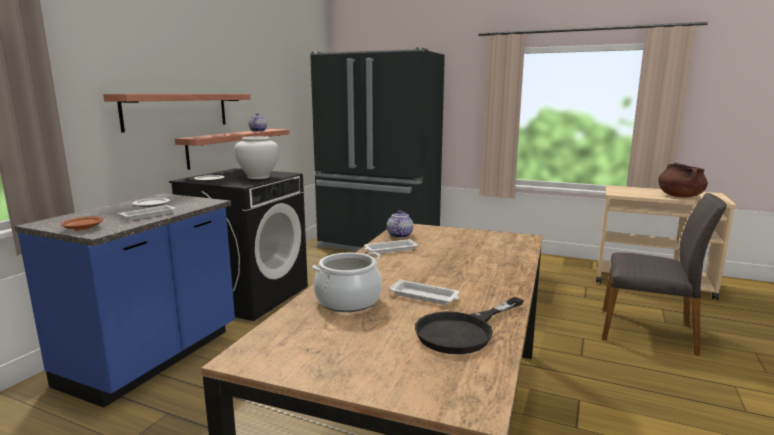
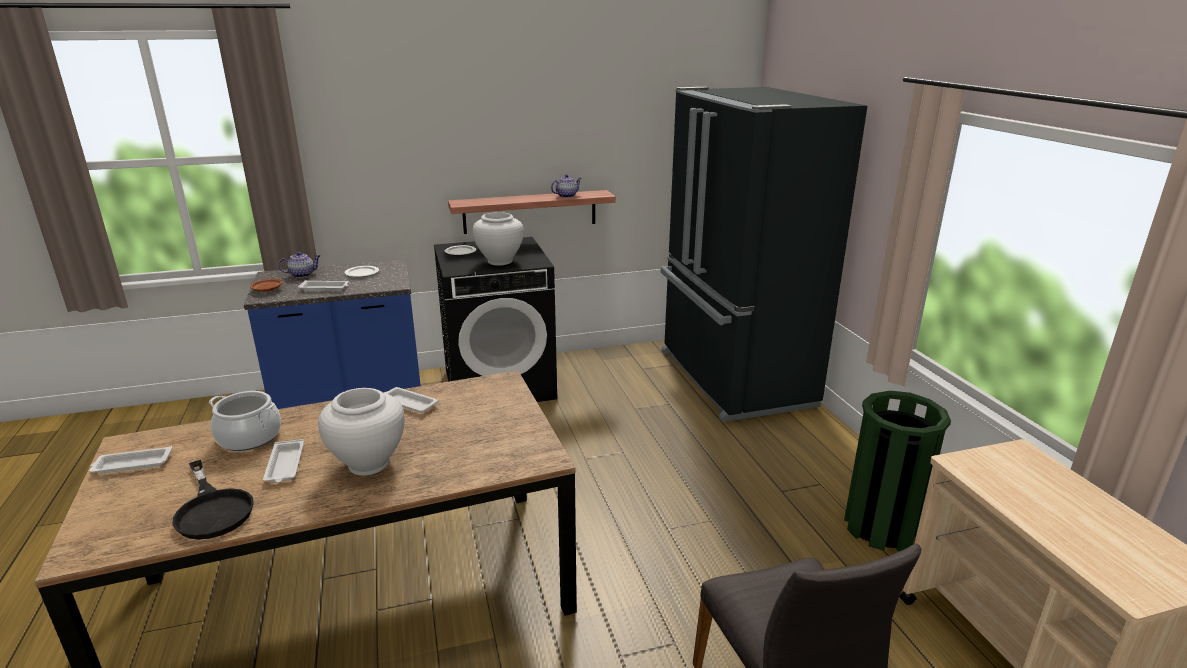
camera: 50 degrees right, 10 degrees up
(177, 111) = (453, 171): shelf -> none
(307, 357) = (131, 464): none -> white tray
(399, 235) = (465, 390): teapot -> teapot (302, 274)
(463, 331) = (213, 509): black frying pan -> black frying pan turned 135 degrees counterclockwise
(465, 273) = (369, 463): none -> white vase
(543, 267) = (881, 527): none -> green trash can
(679, 196) = (1077, 533): brown cooking pot -> none

